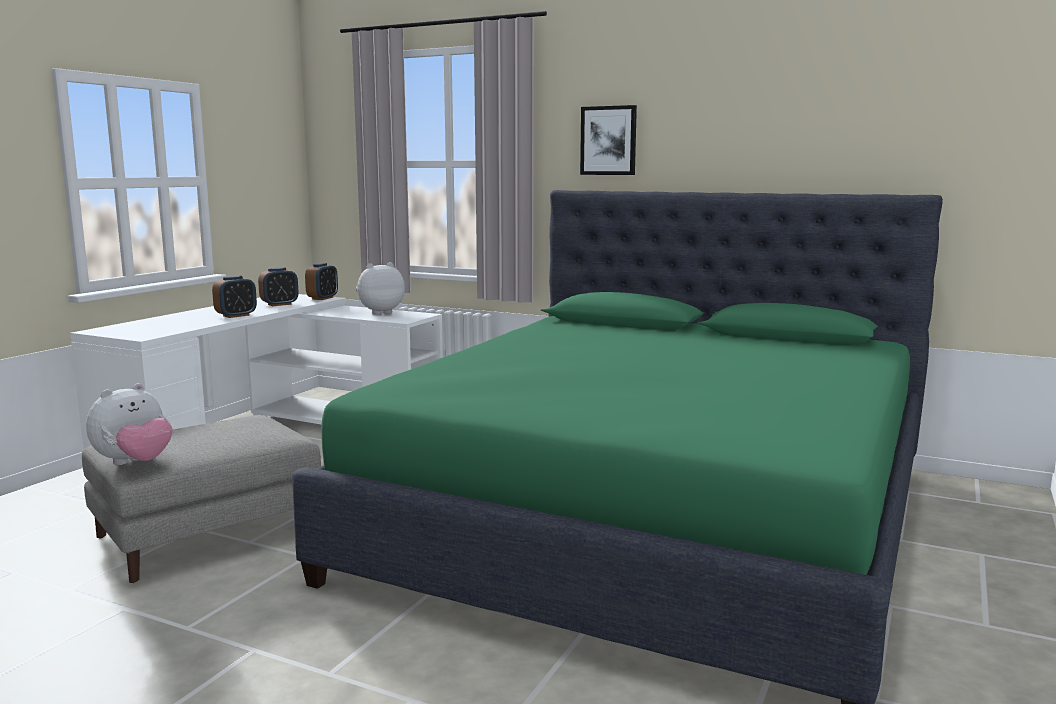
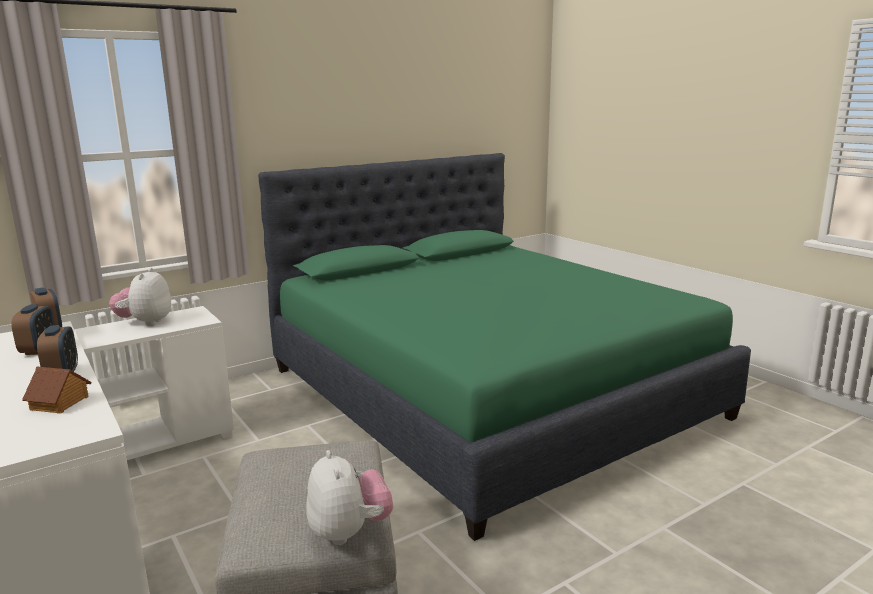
camera: 60 degrees left, 5 degrees up
(187, 324) = (60, 403): none -> toy house
(608, 140) = (292, 126): picture -> none

